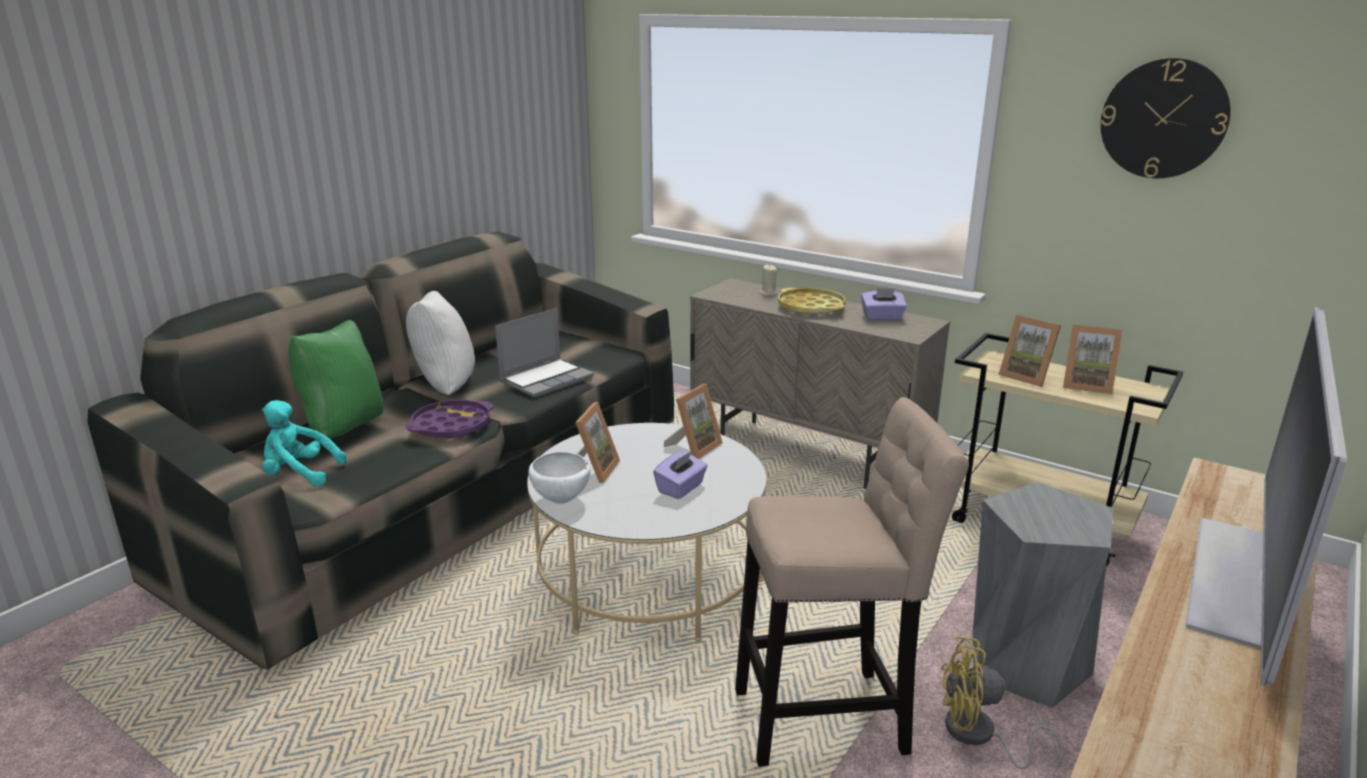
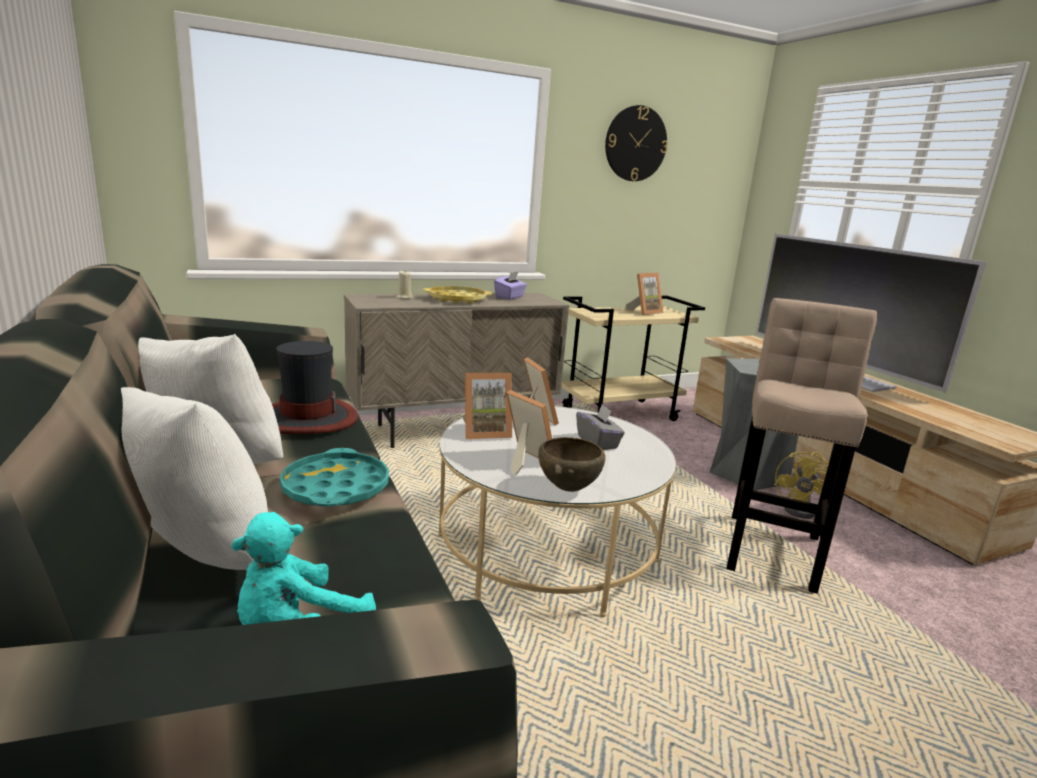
camera: 60 degrees left, 5 degrees down
(343, 428) = (197, 559): green pillow -> white pillow
(451, 426) = (335, 488): purple tray -> turquoise tray
(547, 379) = (307, 419): laptop -> hat
(562, 500) = (568, 489): white bowl -> brown bowl
(681, 488) = (598, 442): purple tissue box -> grey tissue box
(1027, 376) = (618, 314): picture frame -> picture frame (485, 432)

